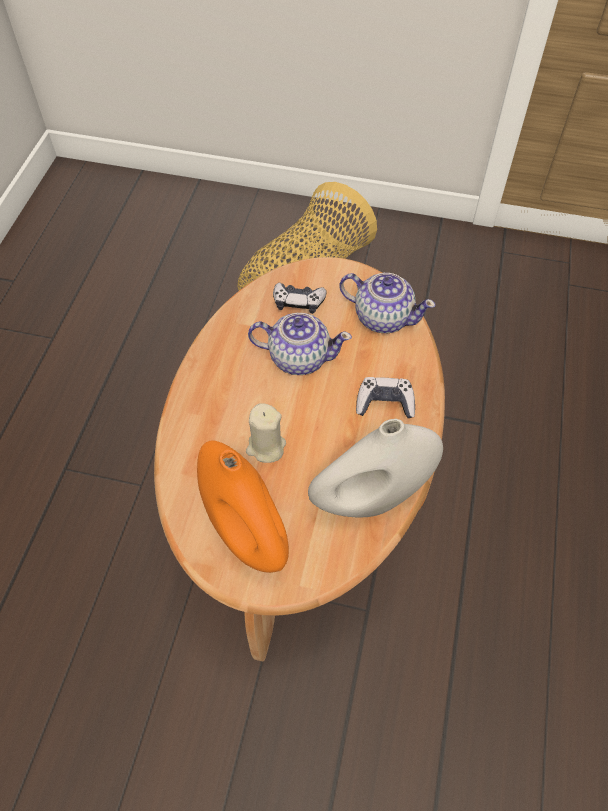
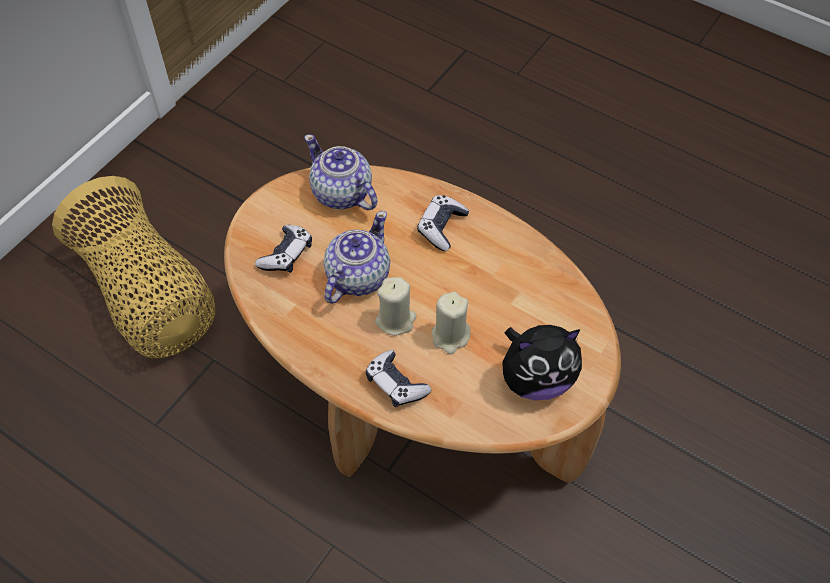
camera: 70 degrees left, 0 degrees up
(200, 421) = (396, 384): none -> game controller
(246, 532) = (536, 379): orange vase -> plush toy
(265, 400) = (395, 320): none -> beige candle
(371, 499) = (536, 272): white vase -> none
(382, 317) = (342, 194): teapot -> teapot turned 90 degrees counterclockwise

